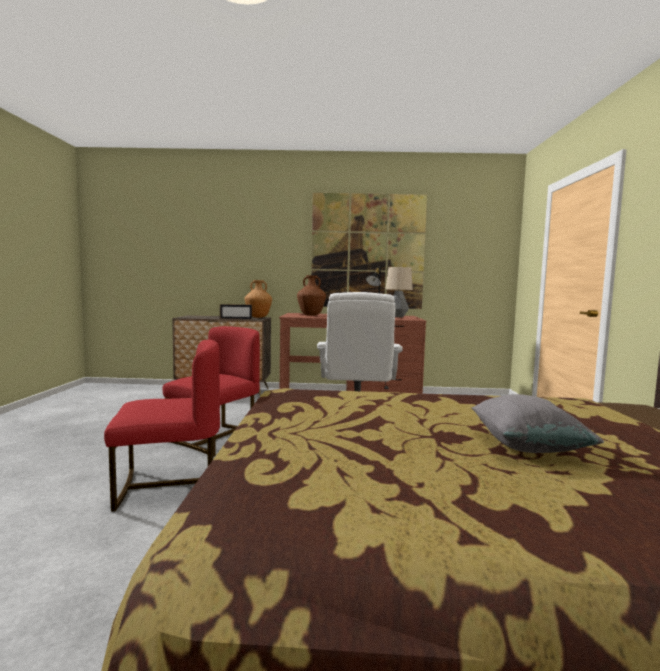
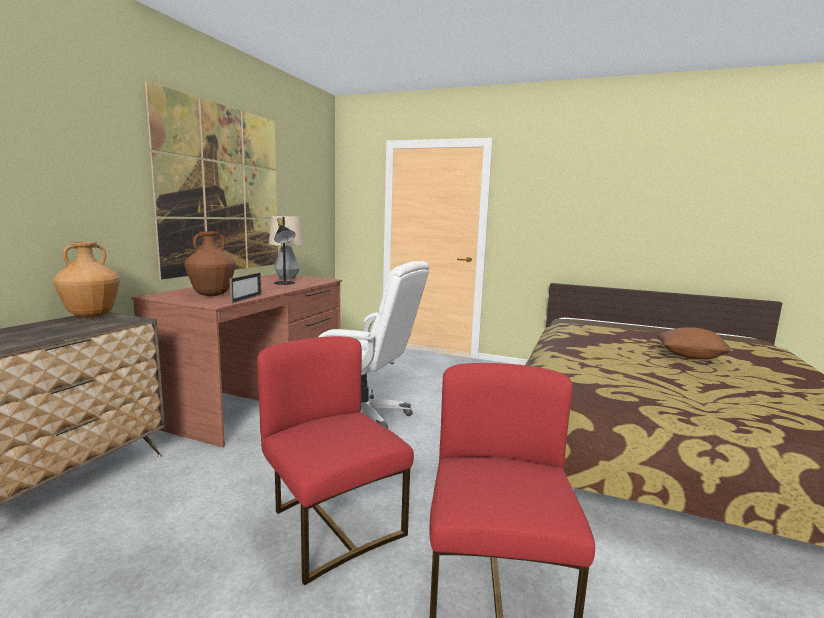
camera: 70 degrees left, 5 degrees up
(236, 319) = (95, 329): picture frame -> picture frame (246, 298)
(527, 447) = (690, 357): grey pillow -> brown pillow

